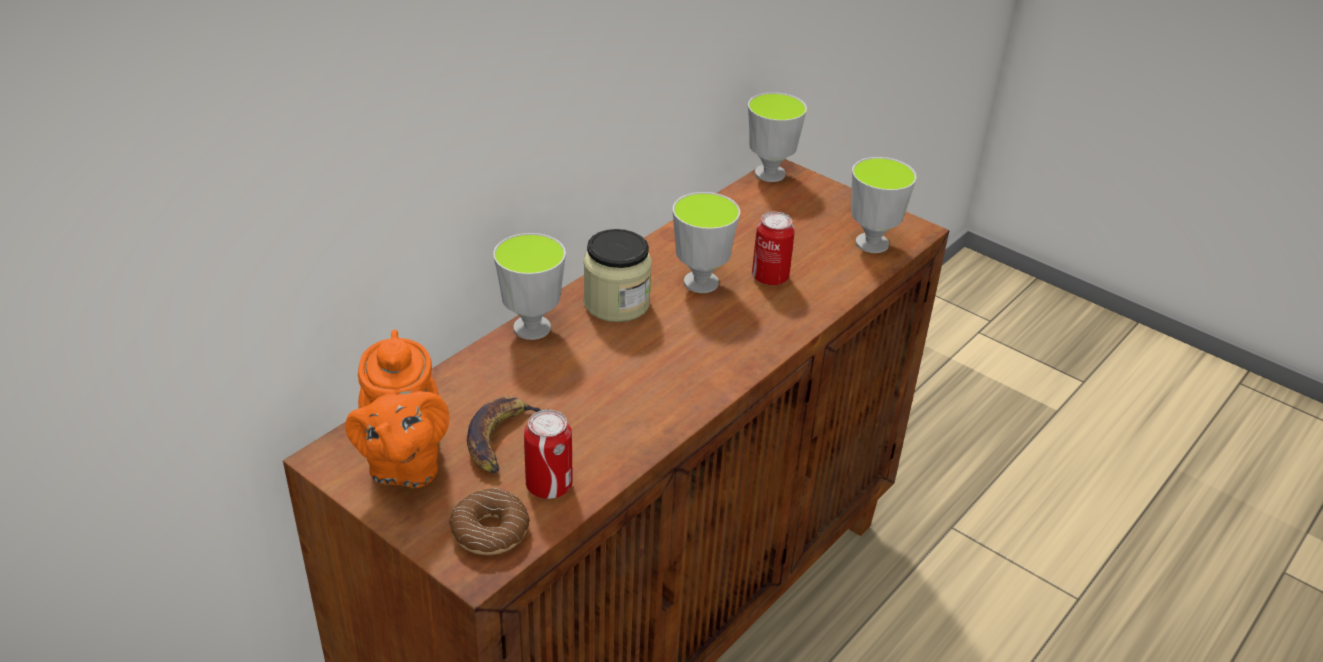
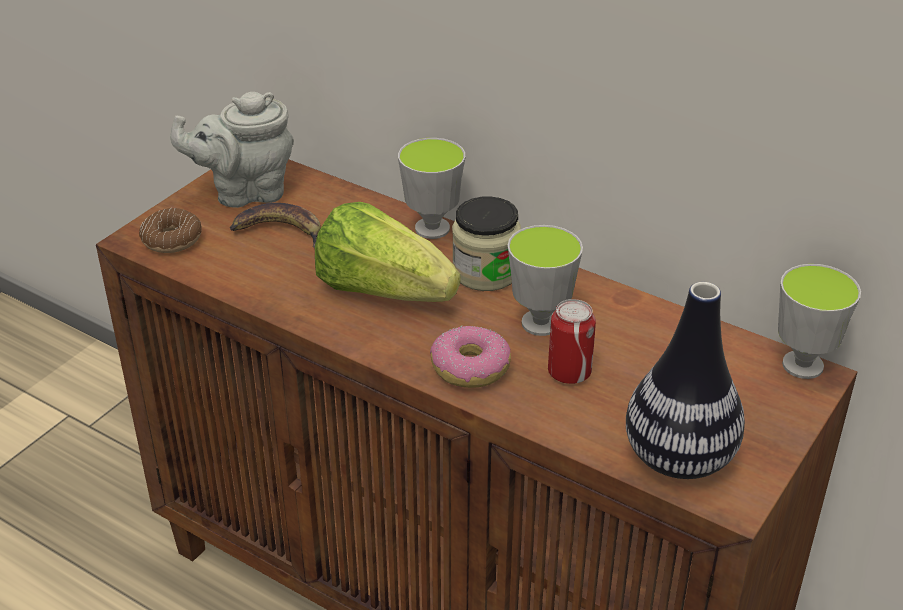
camera: 85 degrees right, 0 degrees up
(404, 464) = (245, 192): orange teapot -> grey teapot
(549, 485) = (223, 261): can -> none
(633, 370) = (382, 290): none -> lettuce
(759, 328) = (471, 368): none -> donut
(872, 243) = (678, 458): cup -> vase

